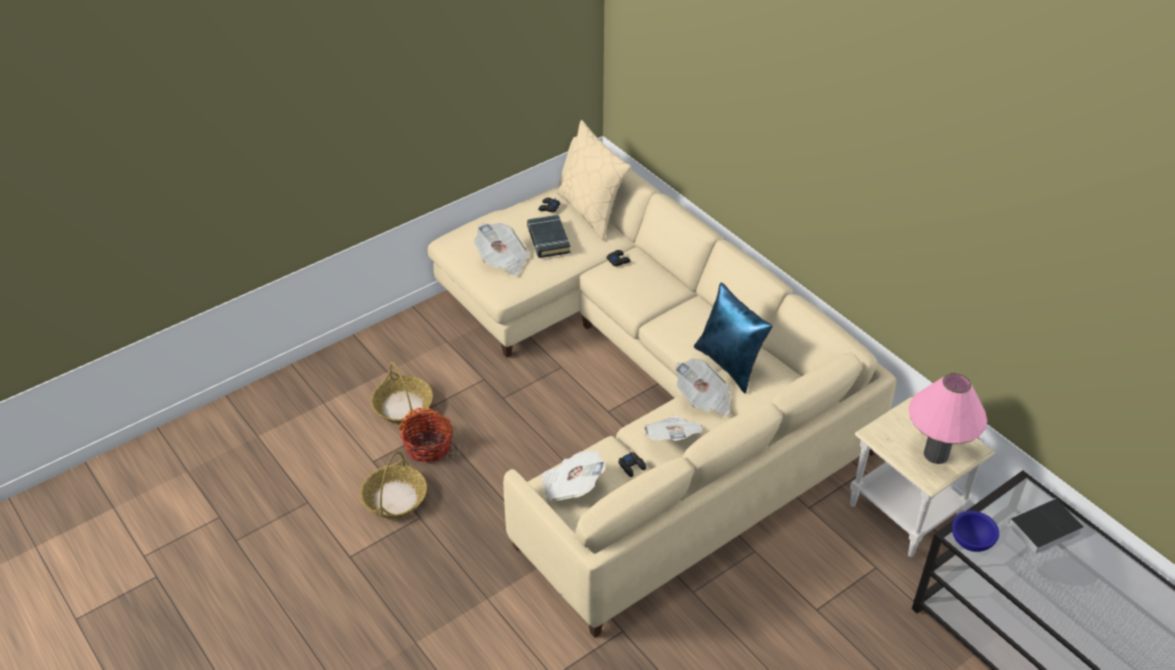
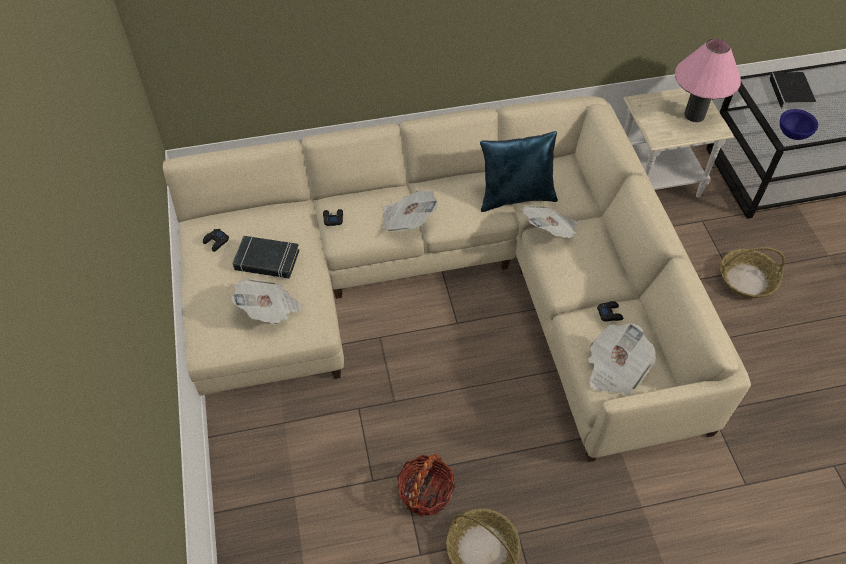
camera: 65 degrees left, 10 degrees up
(403, 406) = (356, 497): basket -> basket (747, 279)
(591, 211) = (246, 211): beige pillow -> none
(671, 439) = (590, 272): newspaper -> newspaper (407, 221)

